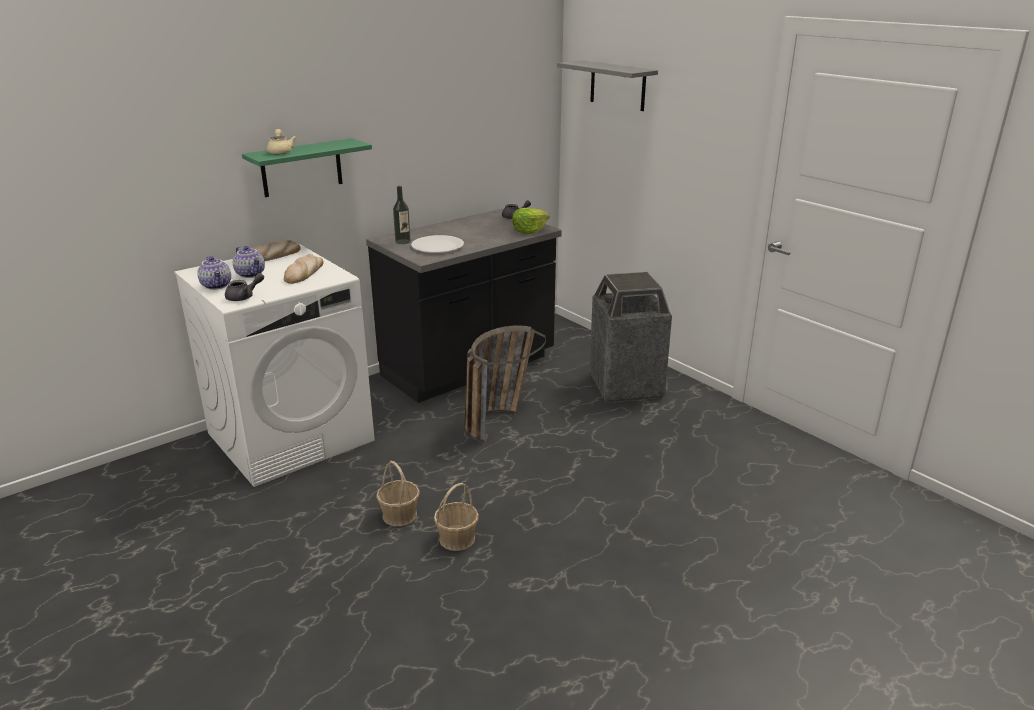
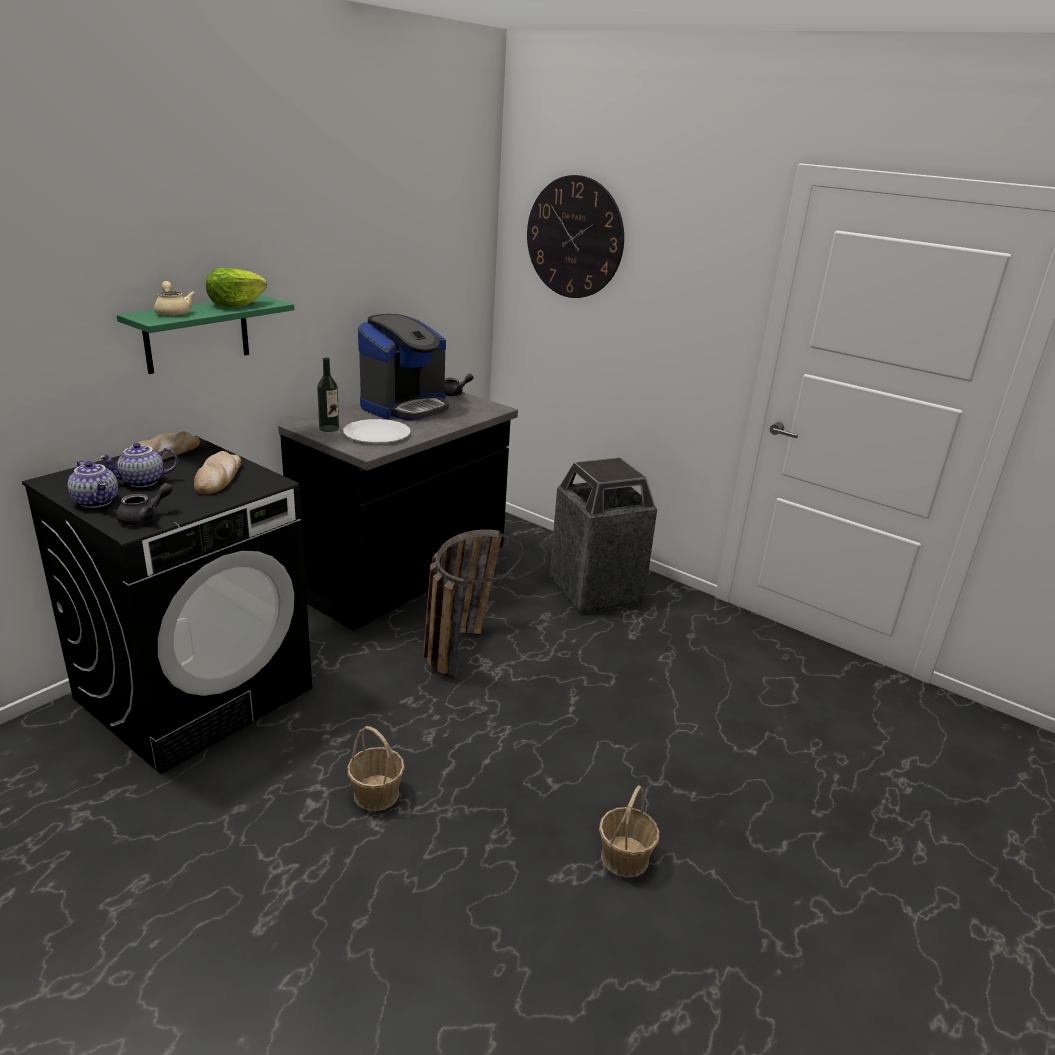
camera: 15 degrees left, 0 degrees up
(251, 274) = (142, 482): teapot -> teapot turned 120 degrees clockwise
(291, 436) = (196, 692): white washing machine -> black washing machine
(457, 538) = (462, 819): basket -> basket (625, 857)
(469, 226) = (405, 406): none -> coffee machine
(529, 231) = (481, 411): lettuce -> lettuce (236, 304)
(617, 85) = (574, 237): grey shelf -> wall clock

